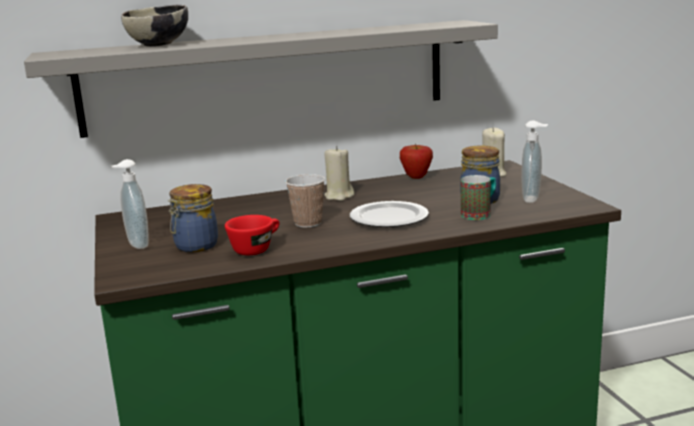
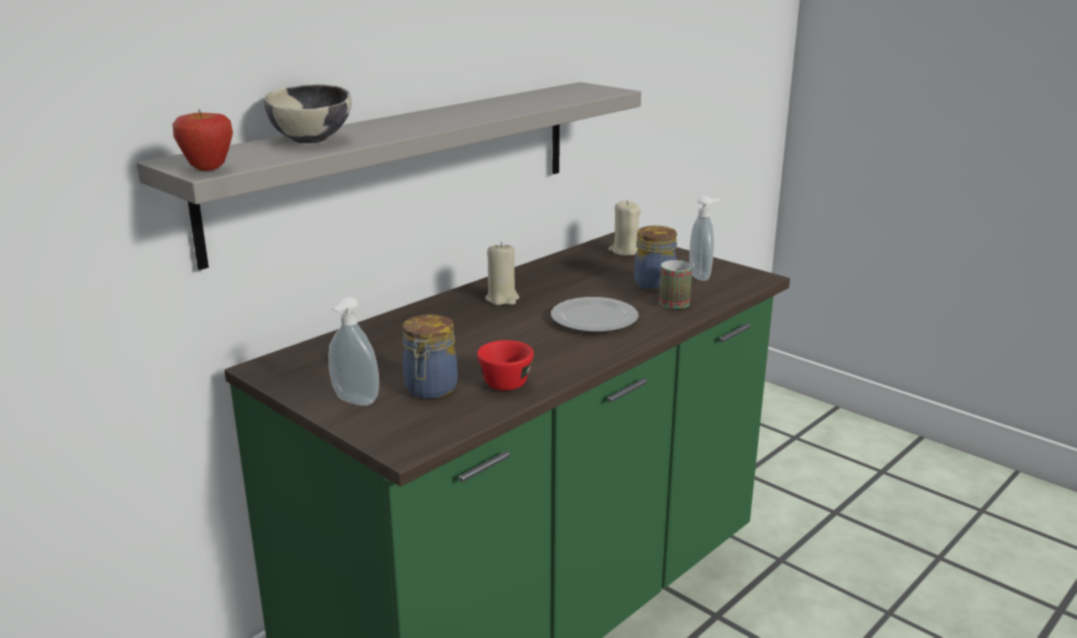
camera: 30 degrees left, 5 degrees up
(308, 223) = (517, 338): cup -> none
(416, 178) = (554, 264): apple -> apple (208, 169)

